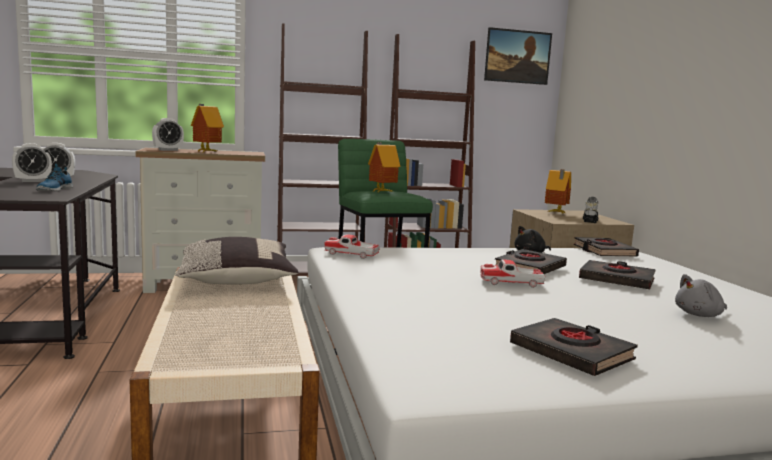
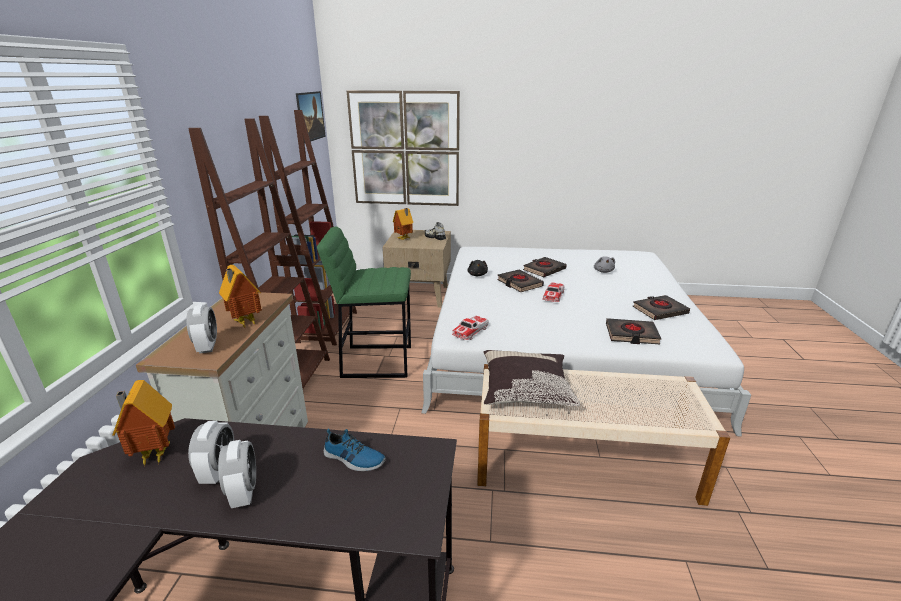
camera: 70 degrees left, 15 degrees up
(381, 192) = (384, 277): toy house -> toy house (153, 455)
(604, 251) = (473, 254): black book -> black book (631, 335)
(612, 100) = (405, 149): none -> picture

